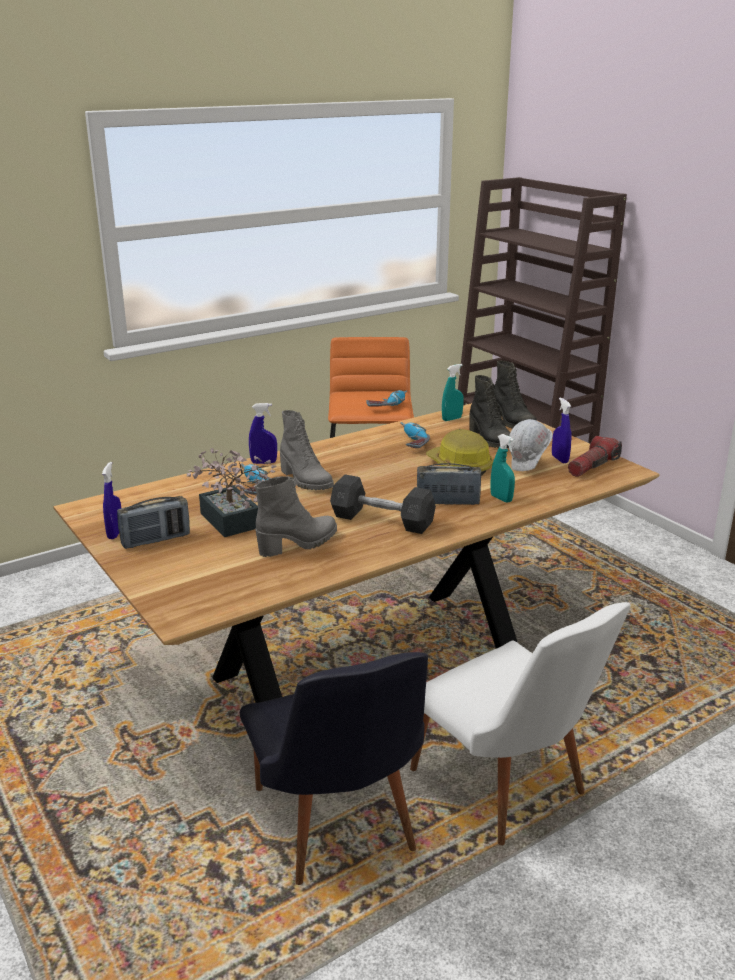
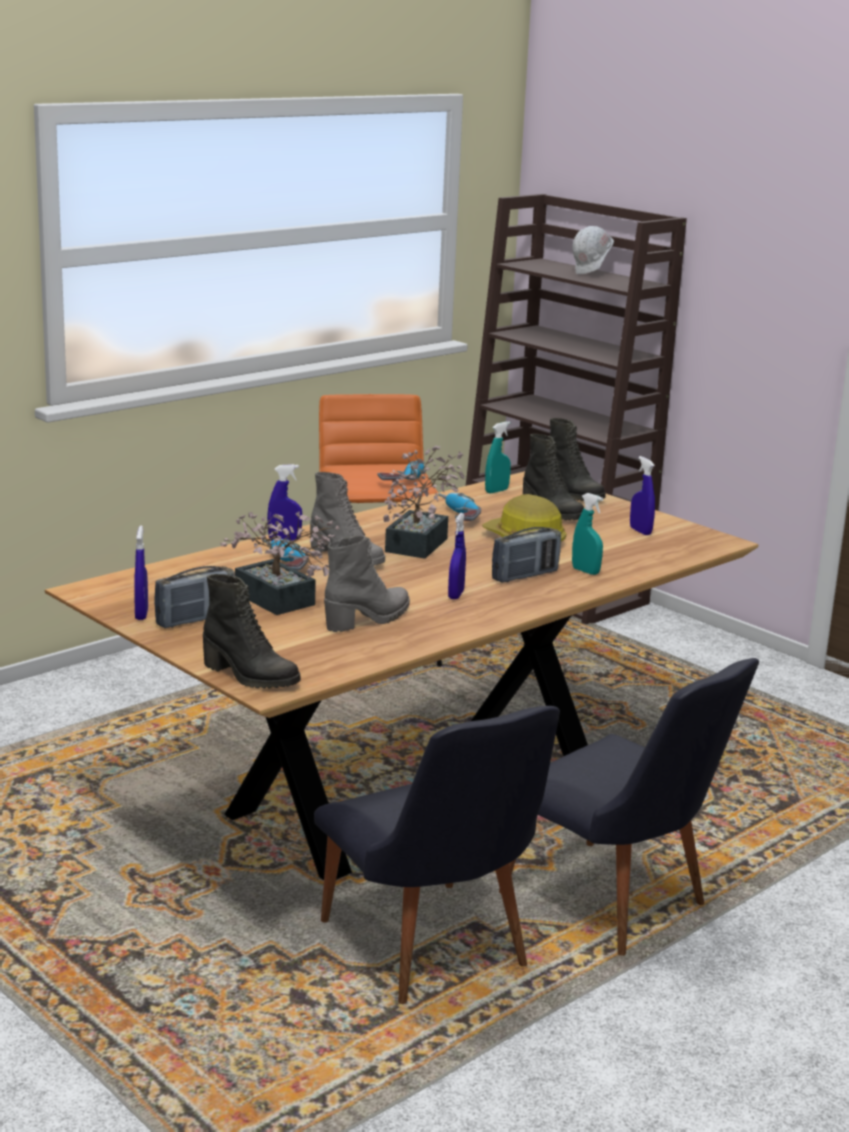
camera: 10 degrees left, 5 degrees down
(172, 603) = (249, 676): none -> black boot
(372, 467) = (420, 542): none -> potted plant
(382, 520) = (456, 595): grey dumbbell -> blue spray bottle
(448, 502) = (525, 576): radio -> radio turned 150 degrees clockwise
(508, 792) = (617, 908): white chair -> black chair
(529, 467) = (607, 539): white hard hat -> white hard hat (591, 273)
(593, 466) = (681, 537): flashlight -> none

